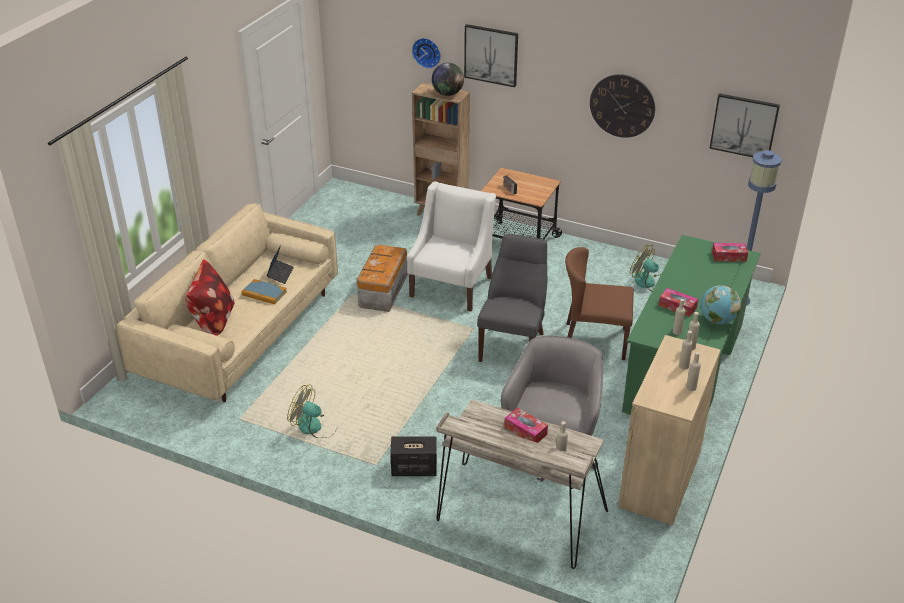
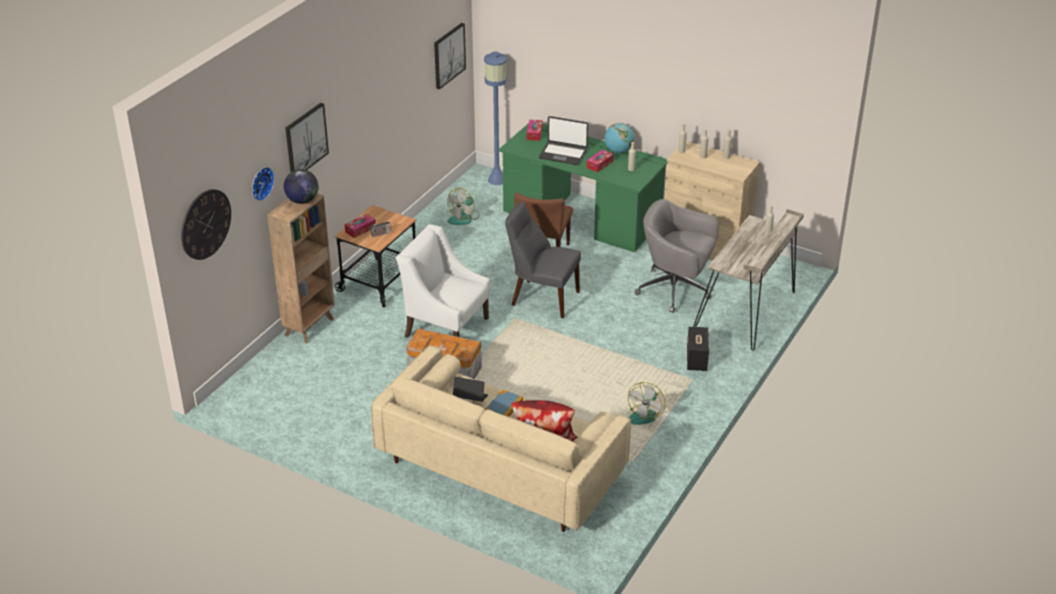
camera: 85 degrees left, 0 degrees up
(525, 431) = (742, 245): tissue box -> tissue box (360, 229)
(622, 106) = (388, 104): wall clock -> wall clock (205, 224)
(690, 279) = (563, 154): none -> laptop

